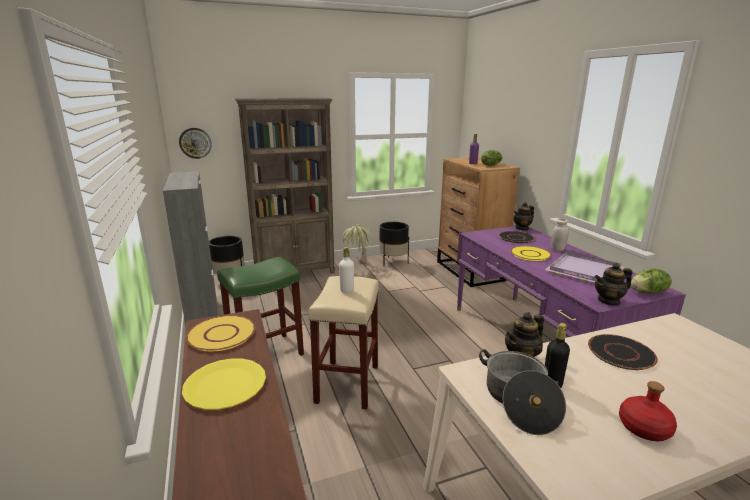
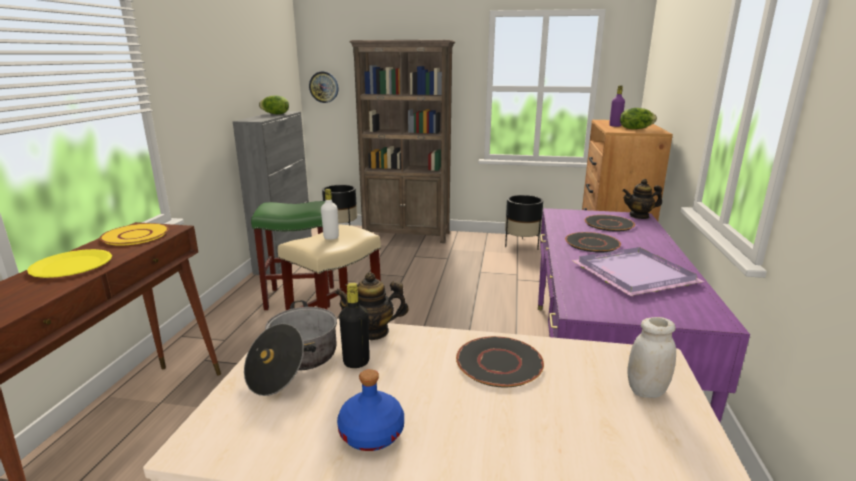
camera: 30 degrees right, 0 degrees up
(357, 265) = (477, 240): potted plant -> none
(530, 254) = (592, 243): yellow plate -> black plate
(557, 249) = (644, 245): white jar -> white jar (646, 391)
(609, 301) = (599, 311): teapot -> none
(644, 428) = (372, 433): red bottle -> blue bottle
(648, 292) = (685, 317): lettuce -> lettuce (275, 114)

